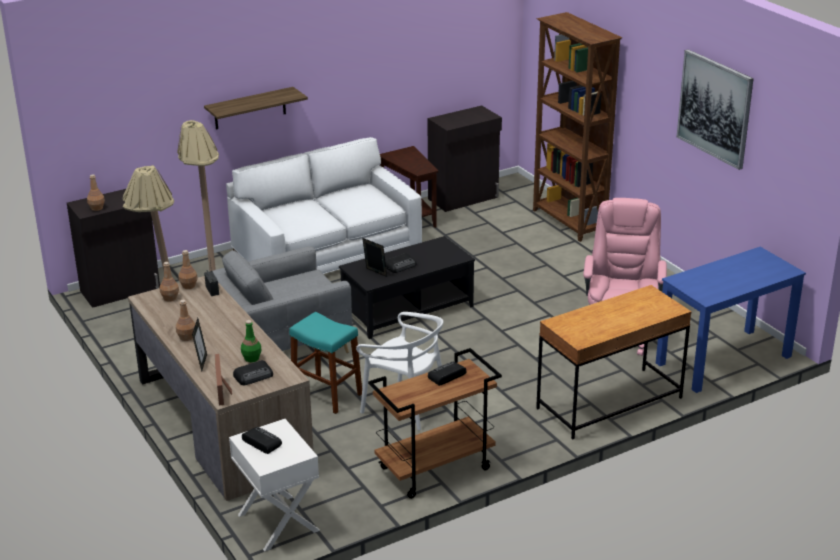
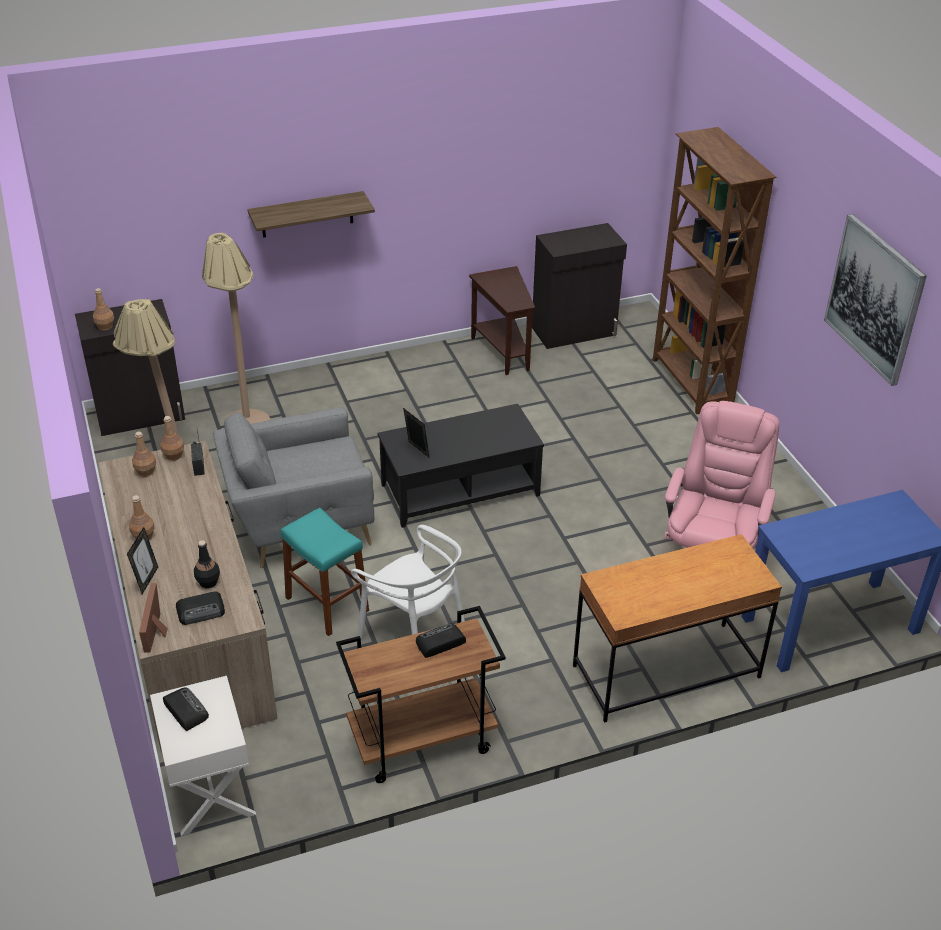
camera: 10 degrees right, 10 degrees up
(251, 358) = (208, 582): green bottle -> black bottle
(326, 250) = (391, 387): white sofa -> none
(401, 266) = (451, 443): radio -> none

